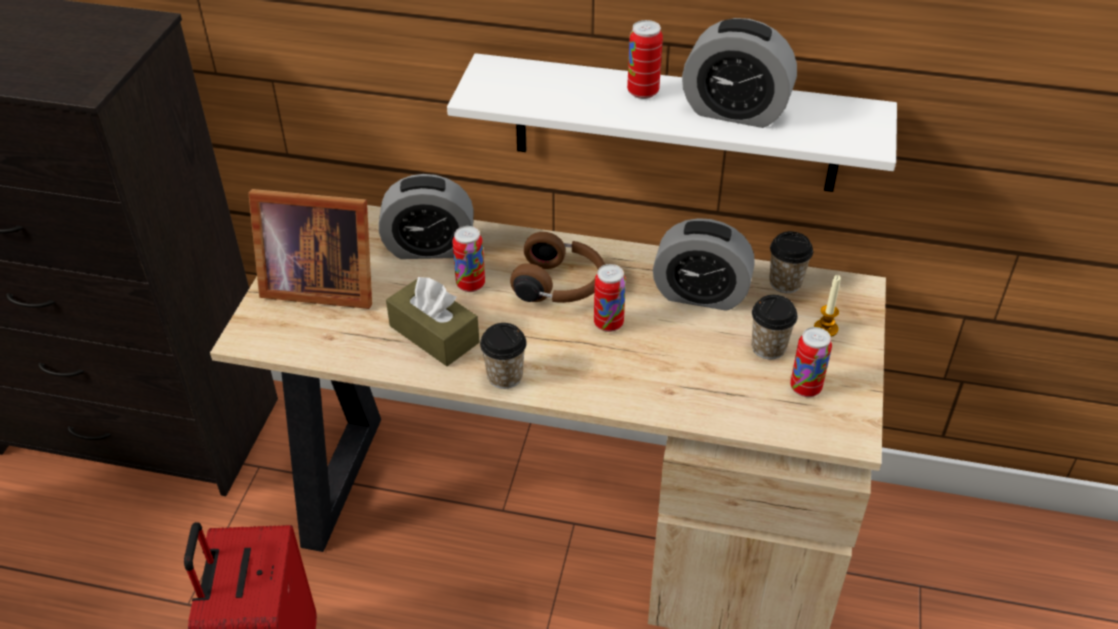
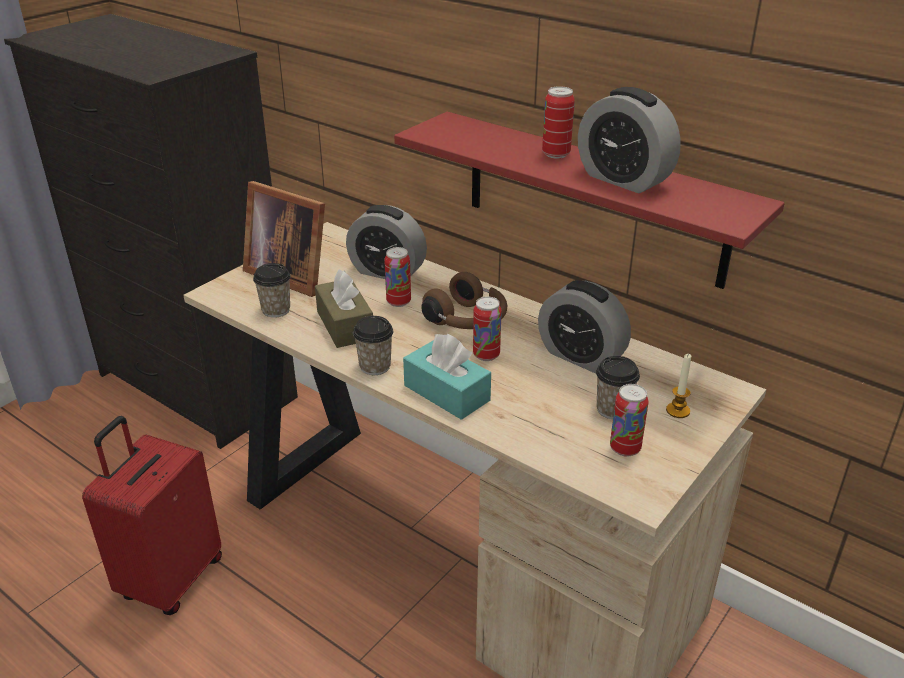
camera: 25 degrees right, 10 degrees down
(600, 383) = (446, 393): none -> turquoise tissue box
(675, 124) = (593, 198): white shelf -> red shelf
(785, 282) = (664, 368): cup -> cup (276, 310)

